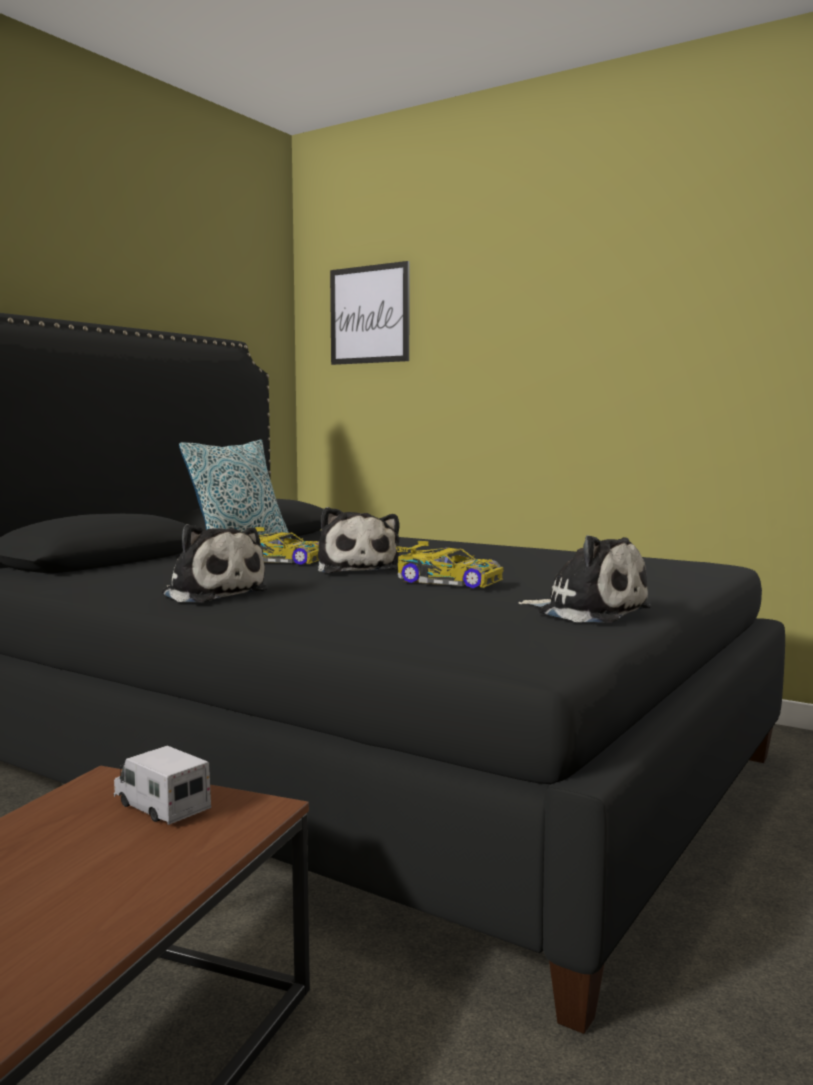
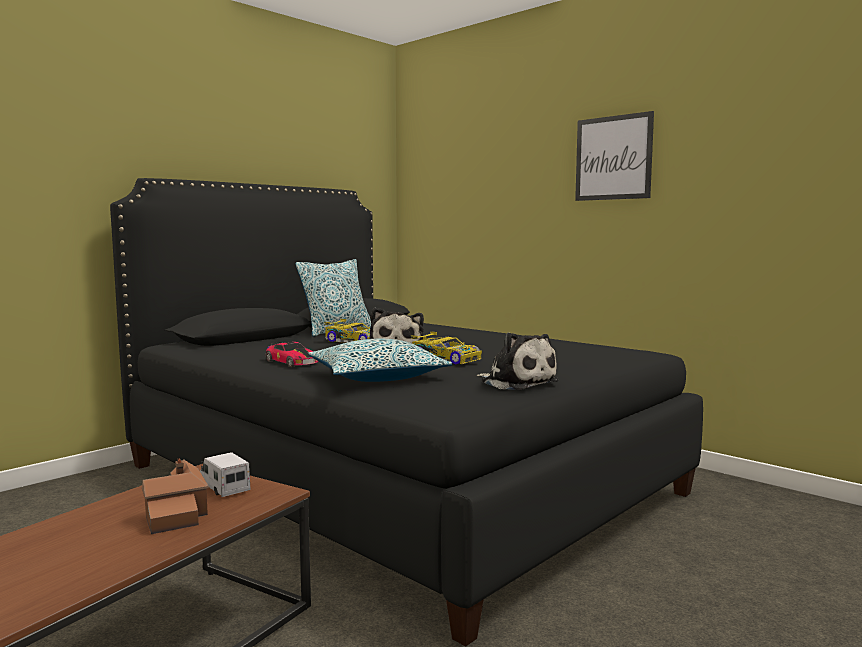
camera: 10 degrees right, 0 degrees up
(101, 862) = (177, 514): none -> toy house
(212, 593) = (291, 362): plush toy -> toy car
(369, 314) = (443, 170): picture -> picture (613, 158)
(371, 611) = (377, 377): none -> pillow

